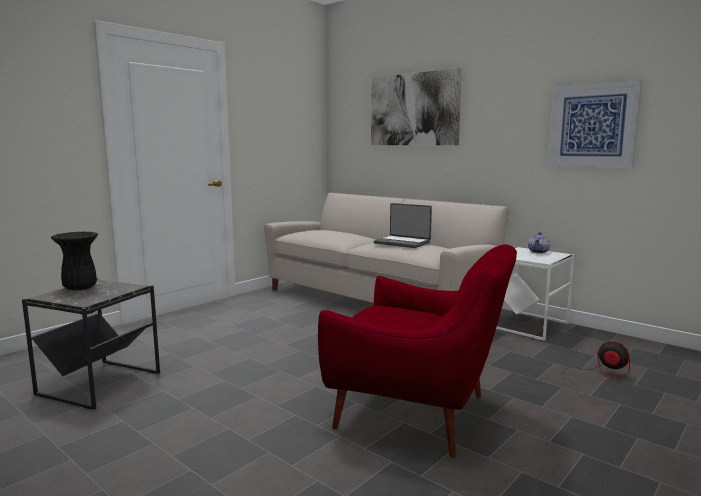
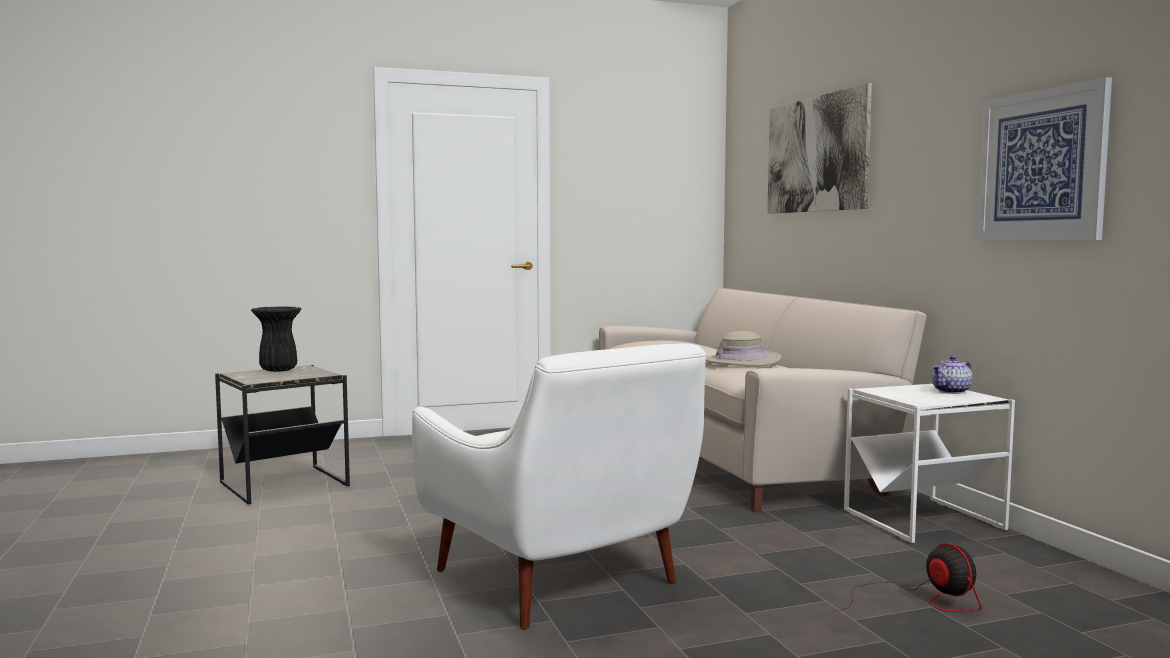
camera: 30 degrees right, 5 degrees down
(402, 243) = (742, 361): laptop -> beige hat
(419, 413) = (561, 581): red armchair -> white armchair

